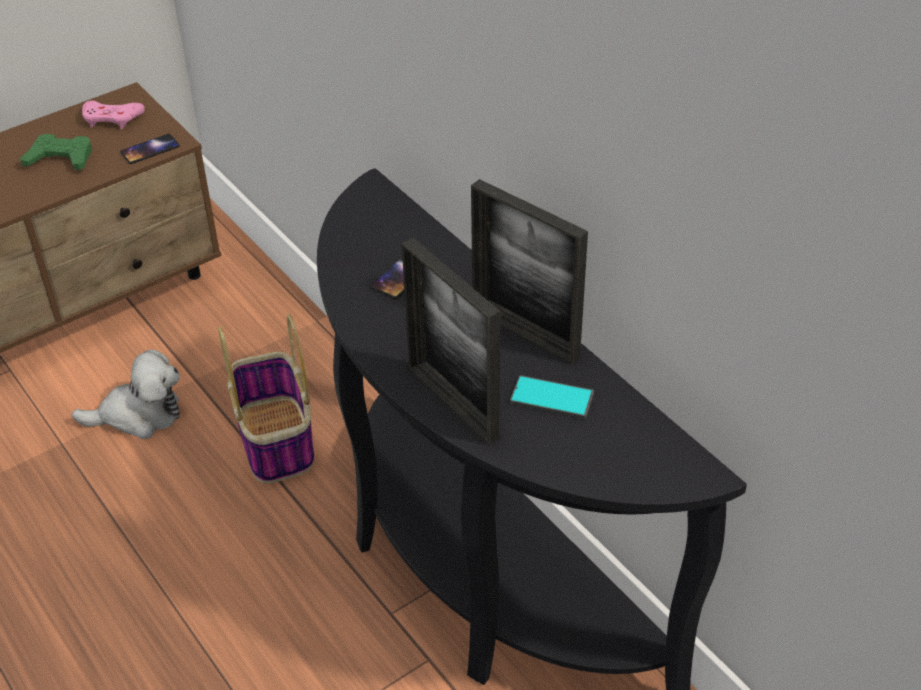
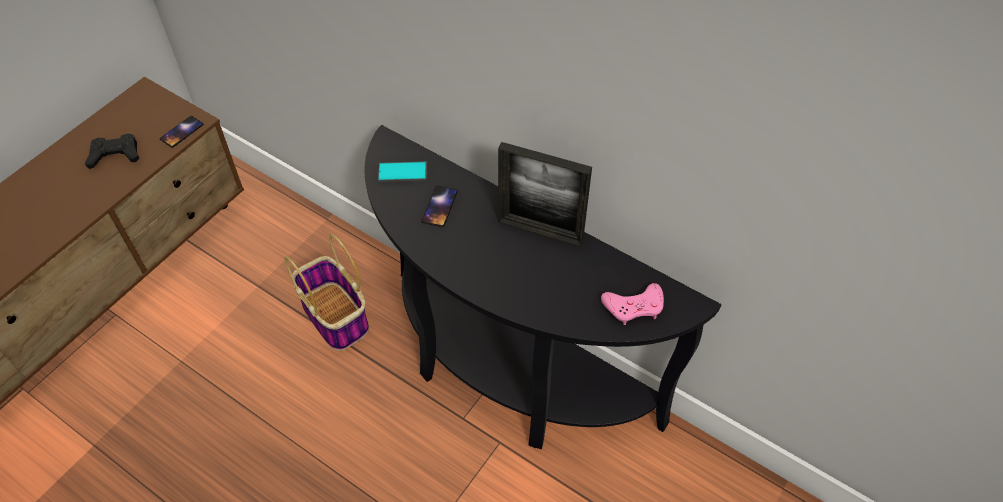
camera: 20 degrees left, 10 degrees up
(60, 158) = (115, 155): green game controller -> black game controller
(112, 118) = (140, 112): pink game controller -> pink game controller (634, 307)
(139, 415) = (229, 324): plush toy -> none
(453, 402) = (516, 296): picture frame -> none
(552, 398) = (578, 275): phone -> phone (402, 172)

